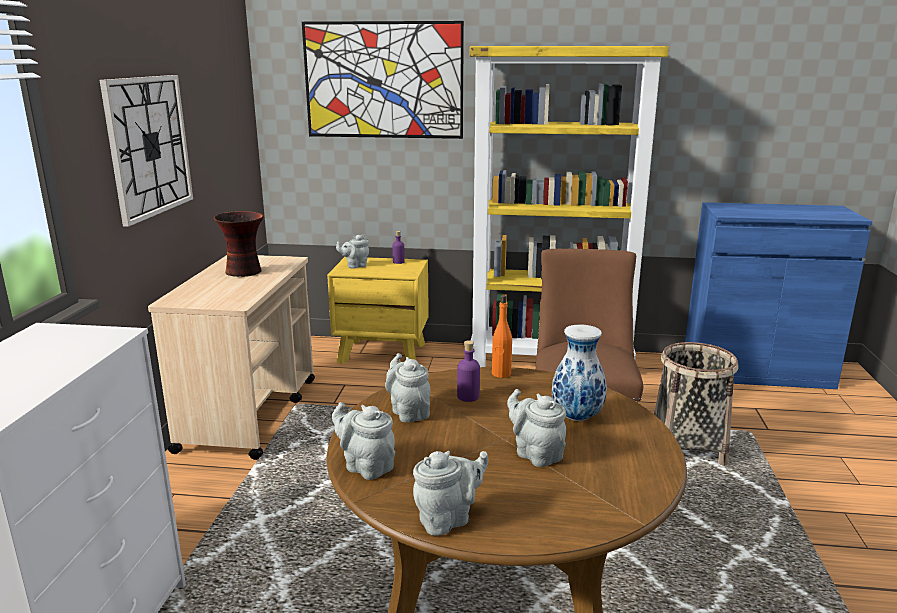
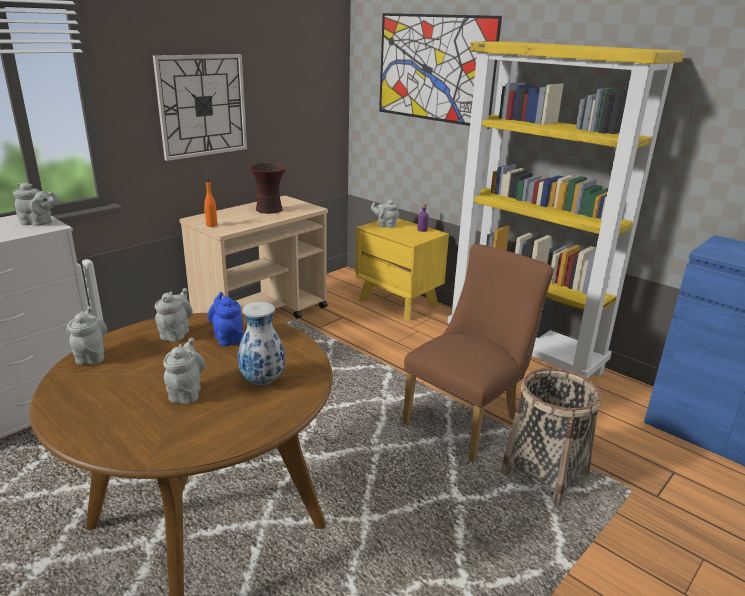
camera: 35 degrees right, 5 degrees up
(448, 519) = (63, 406): grey teapot -> grey teapot (39, 223)
(468, 396) = (228, 338): purple bottle -> blue teapot
(501, 374) = (280, 331): orange bottle -> orange bottle (211, 225)

